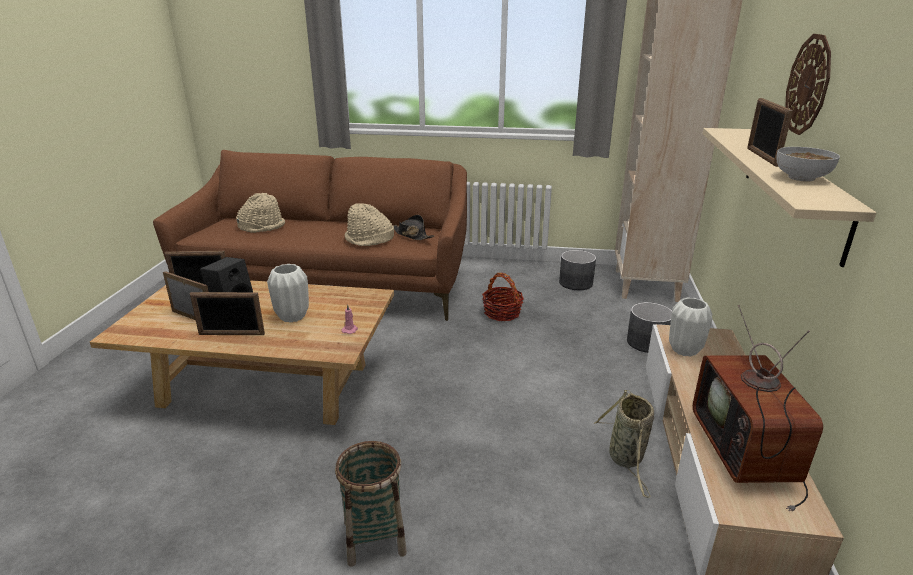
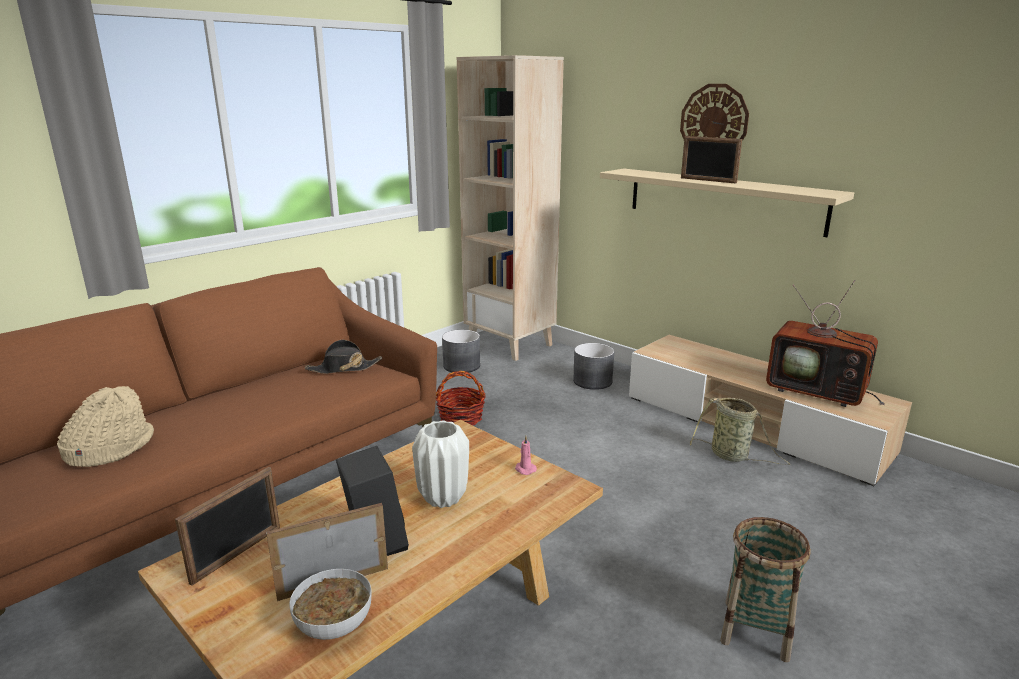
camera: 55 degrees left, 5 degrees down
(231, 334) = (433, 557): picture frame -> none
(369, 240) = (313, 392): beige hat -> none
(684, 350) = (680, 358): white vase -> none
(801, 178) = (770, 186): bowl -> bowl (334, 625)

